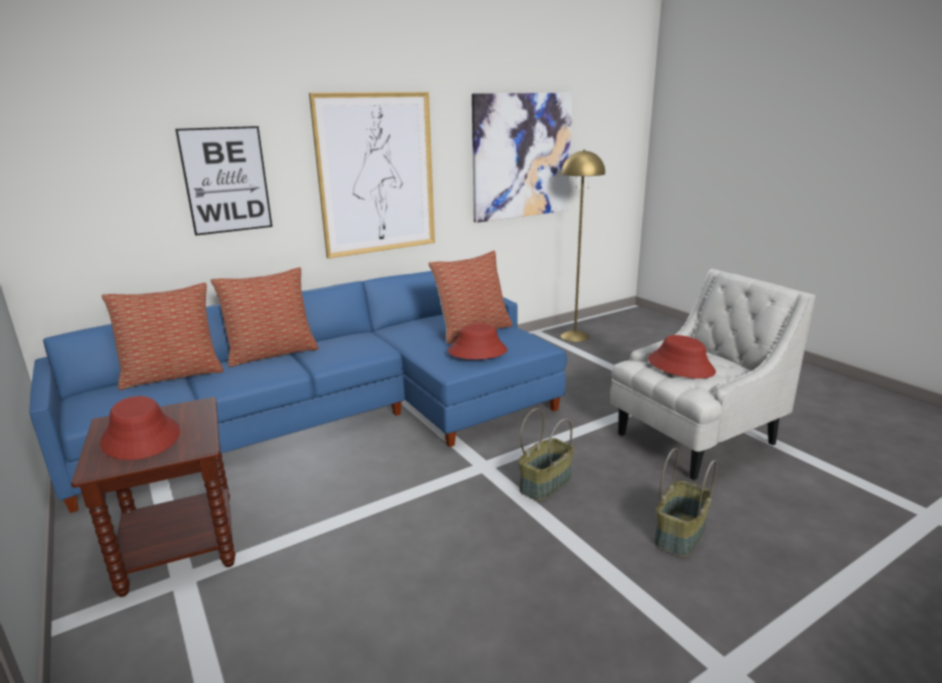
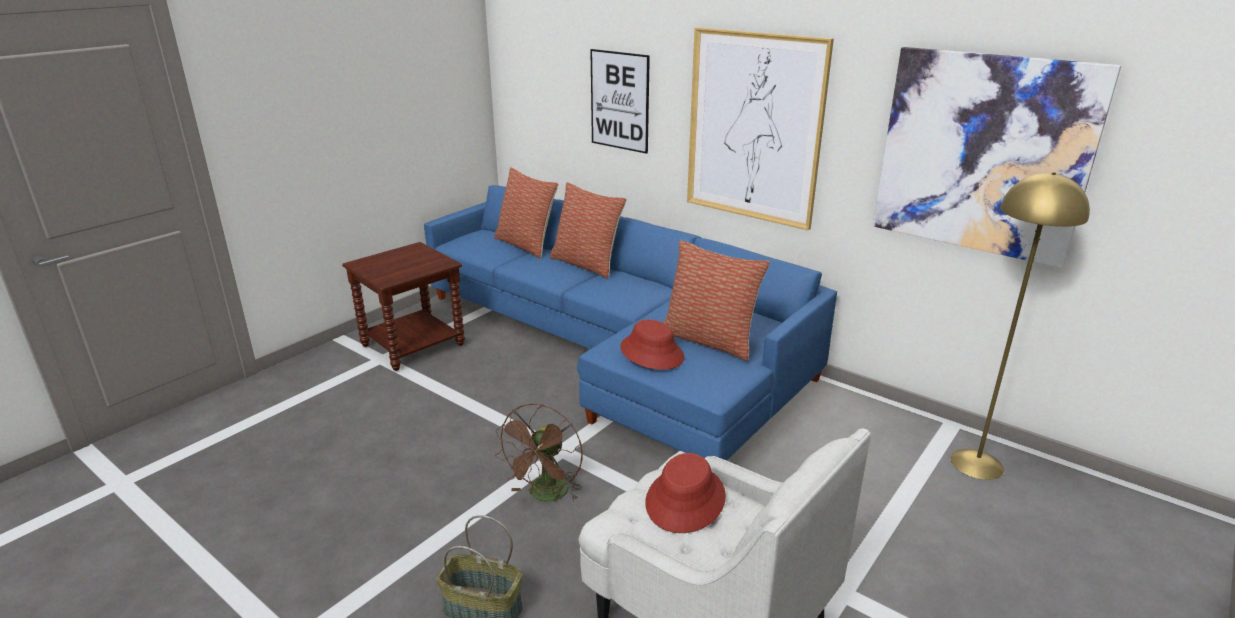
camera: 70 degrees right, 5 degrees up
(141, 437) = (396, 262): red hat -> none
(545, 483) = (546, 496): basket -> brown fan

